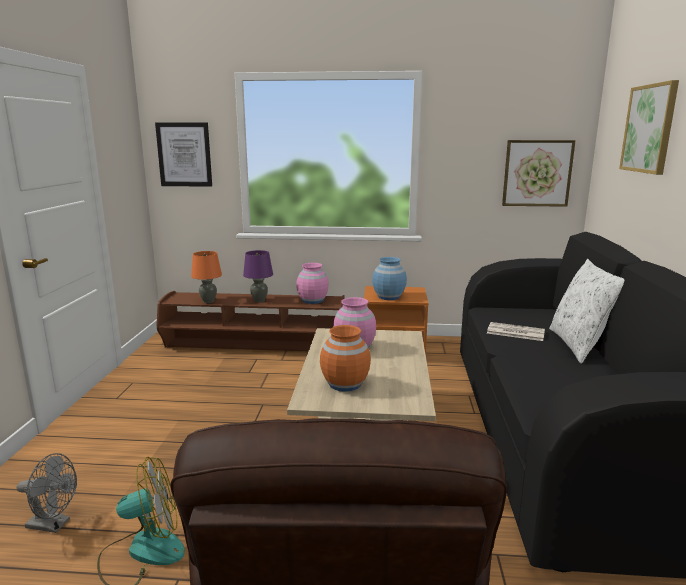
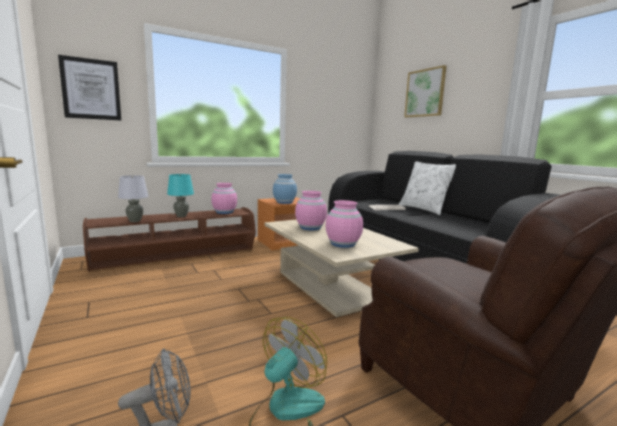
camera: 35 degrees left, 5 degrees down
(208, 301) = (135, 221): orange table lamp -> grey table lamp
(259, 300) = (181, 216): purple table lamp -> turquoise table lamp
(345, 384) = (343, 244): orange vase -> pink vase
(537, 173) = (349, 123): picture -> none

